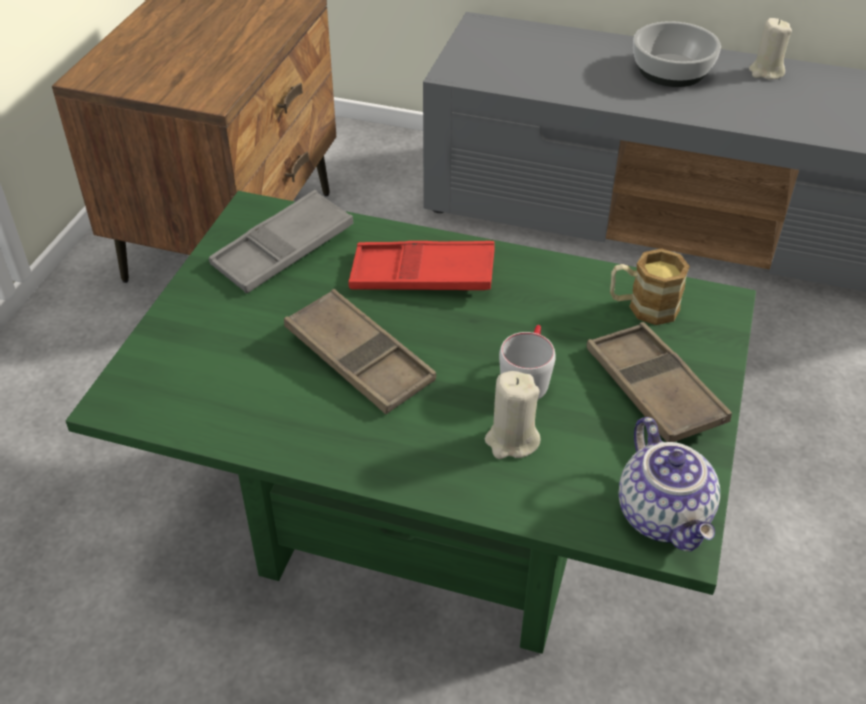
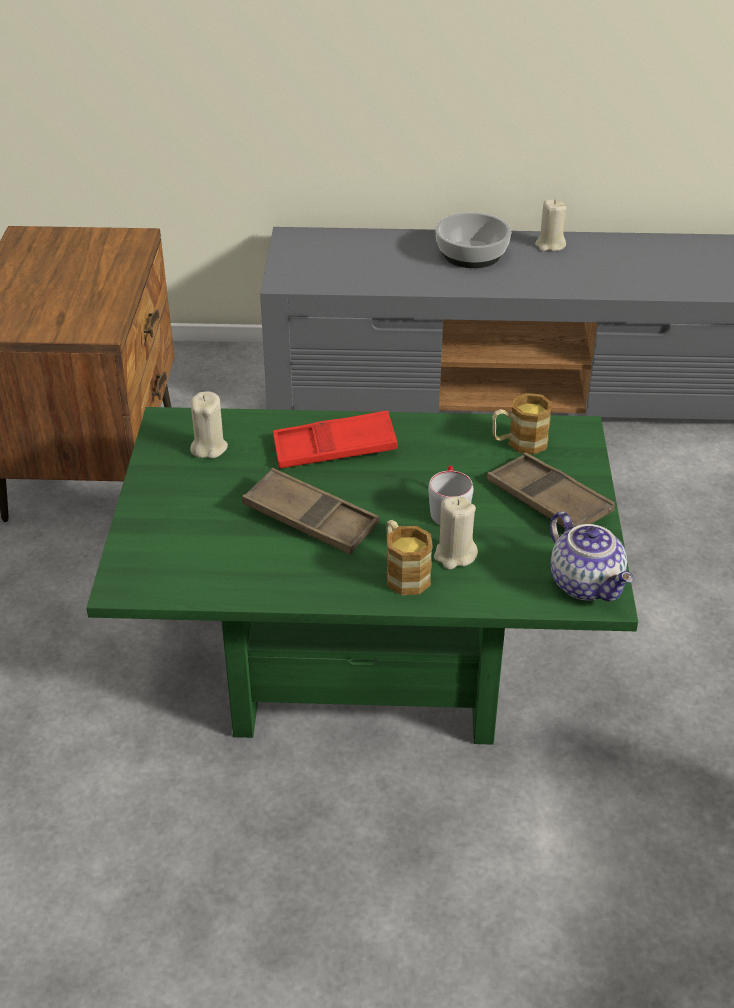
camera: 15 degrees left, 5 degrees down
(283, 250) = (209, 447): grey tray -> beige candle
(440, 452) = (403, 573): none -> mug

